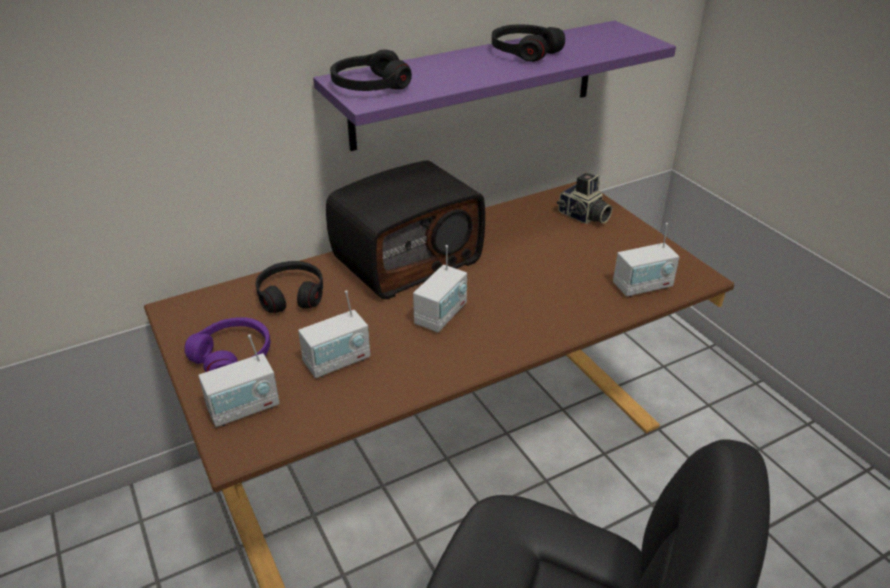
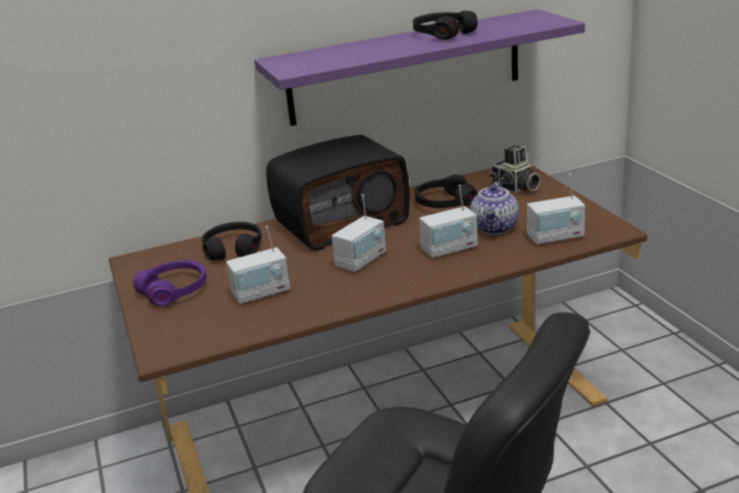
camera: 10 degrees right, 10 degrees down
(244, 408) = (175, 325): radio -> radio (450, 249)
(370, 85) = (298, 62): black headphones -> black headphones (444, 202)
(576, 272) = (496, 228): none -> teapot

